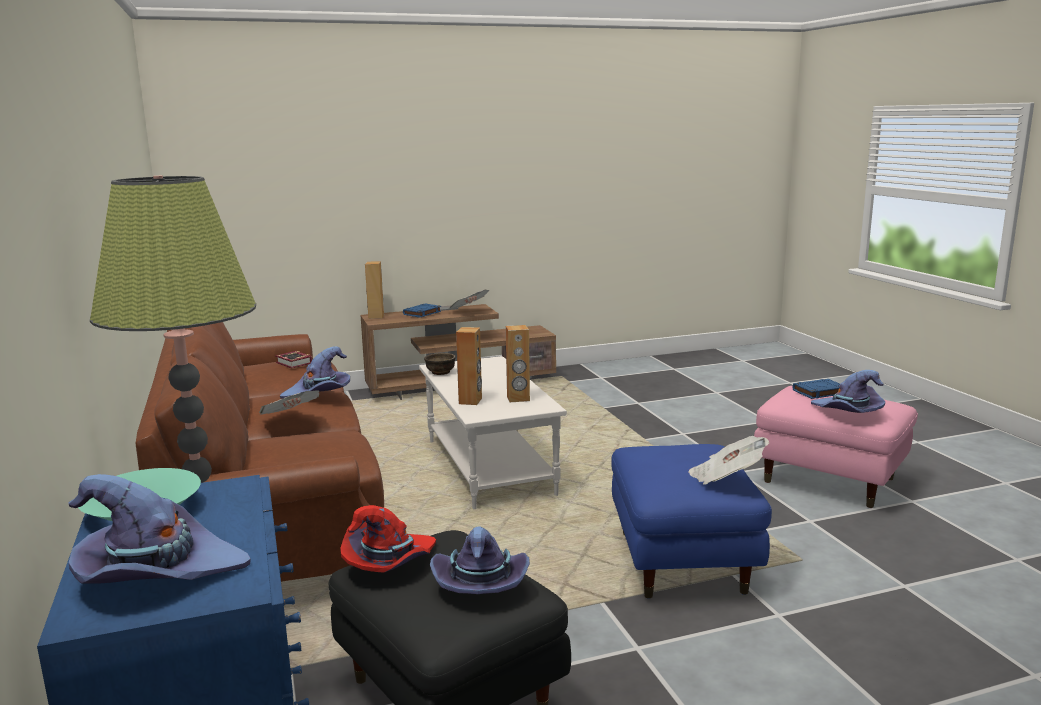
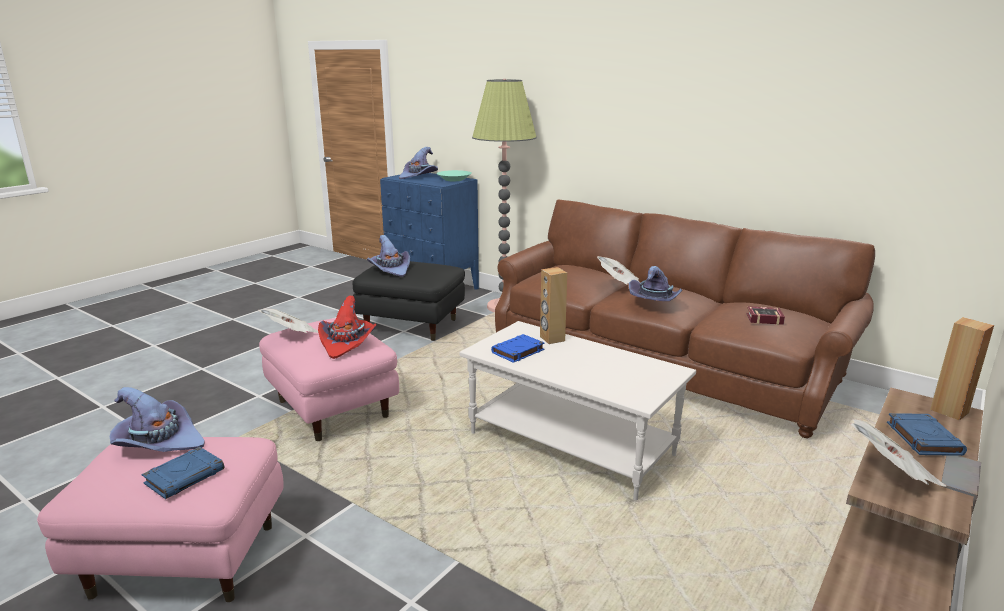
camera: 145 degrees right, 5 degrees up
(389, 562) = (438, 267): red hat -> red hat (347, 343)
(440, 372) = (649, 364): brown bowl -> none
(518, 398) = (517, 351): brown speaker -> blue book
(681, 561) = (333, 410): blue ottoman -> pink ottoman

